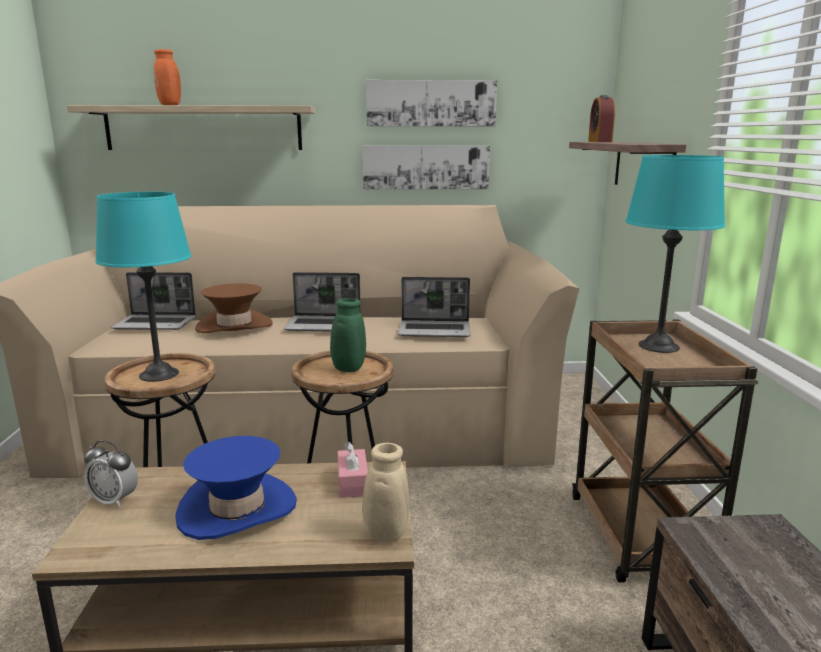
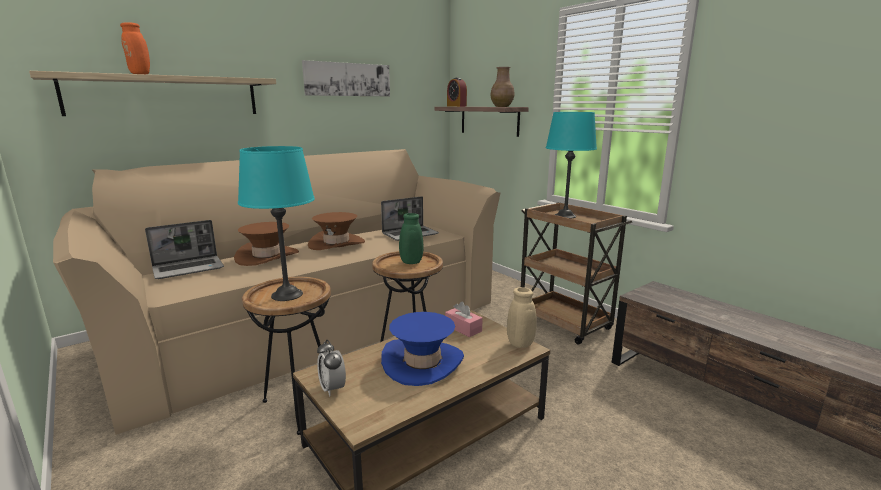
camera: 35 degrees left, 0 degrees up
(114, 500) = (332, 388): alarm clock -> alarm clock turned 75 degrees clockwise
(325, 325) = (336, 243): laptop -> brown hat
(426, 167) = (347, 125): picture -> none
(637, 143) = (502, 106): none -> brown vase

